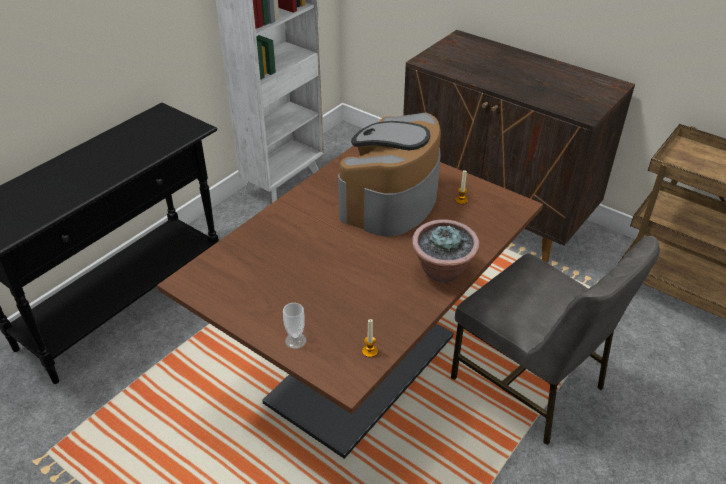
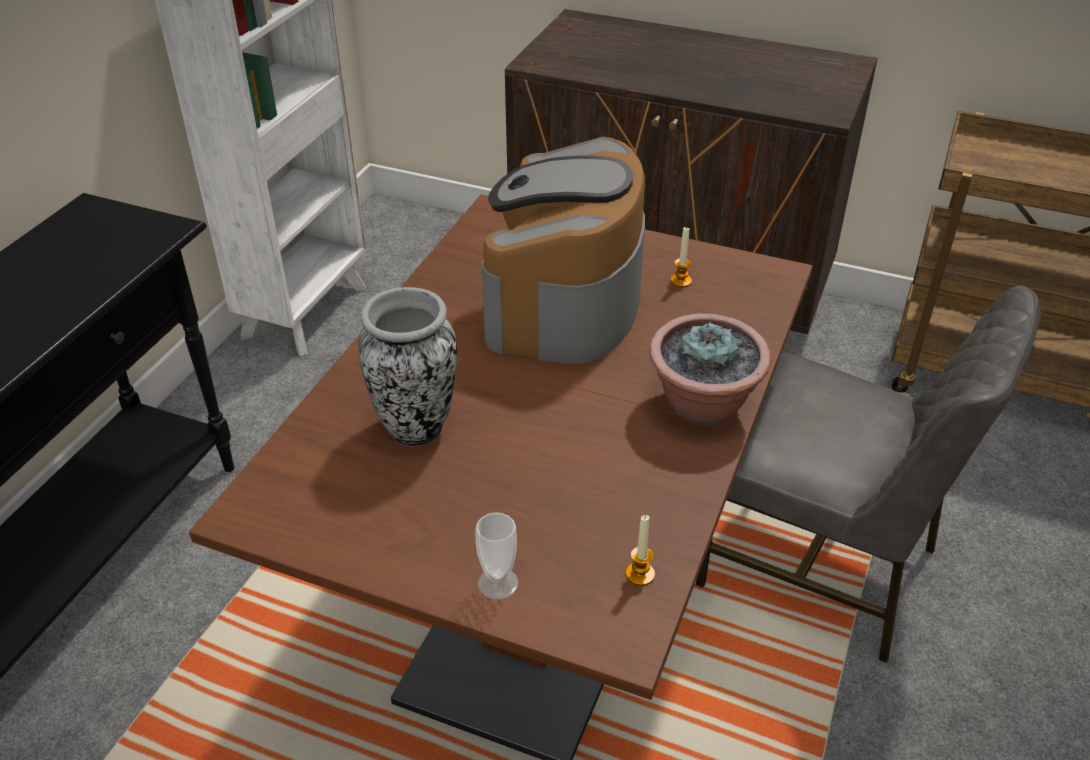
camera: 15 degrees left, 0 degrees up
(286, 254) = (416, 427): none -> vase

